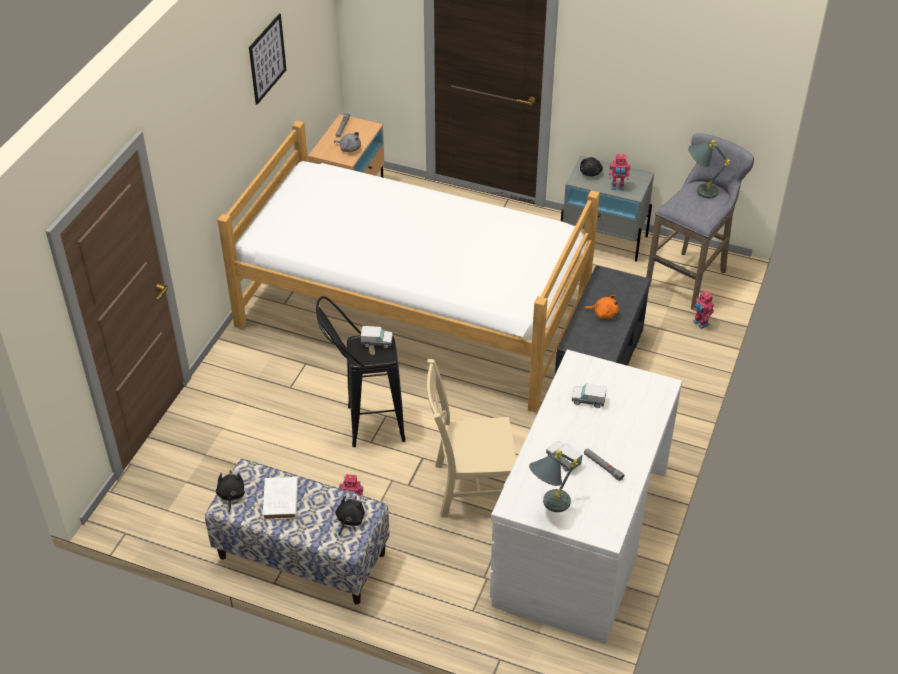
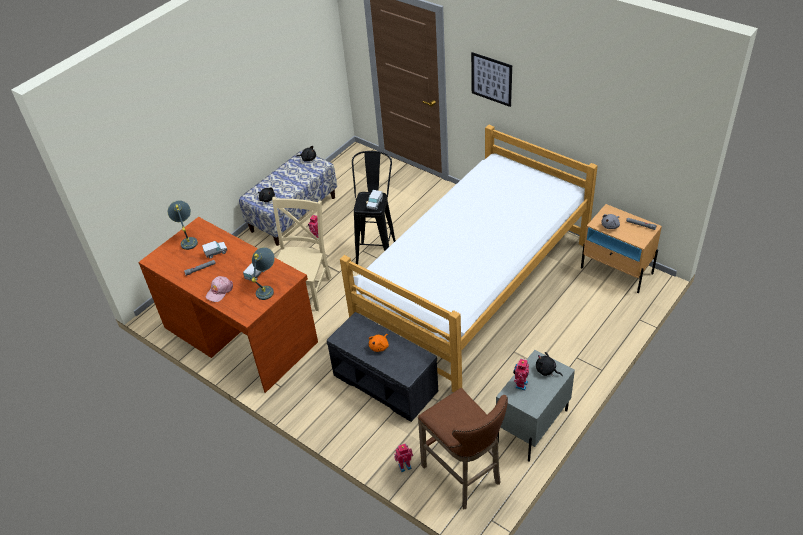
camera: 110 degrees right, 0 degrees up
(267, 58) = (583, 95): picture -> picture (491, 79)
(280, 501) = (294, 175): white book -> none
(580, 538) = (240, 333): white desk -> brown desk
(635, 429) = (219, 291): none -> pink cap
(689, 277) = (464, 476): grey stool -> brown stool
(699, 191) = (470, 419): grey table lamp -> grey table lamp (267, 288)

